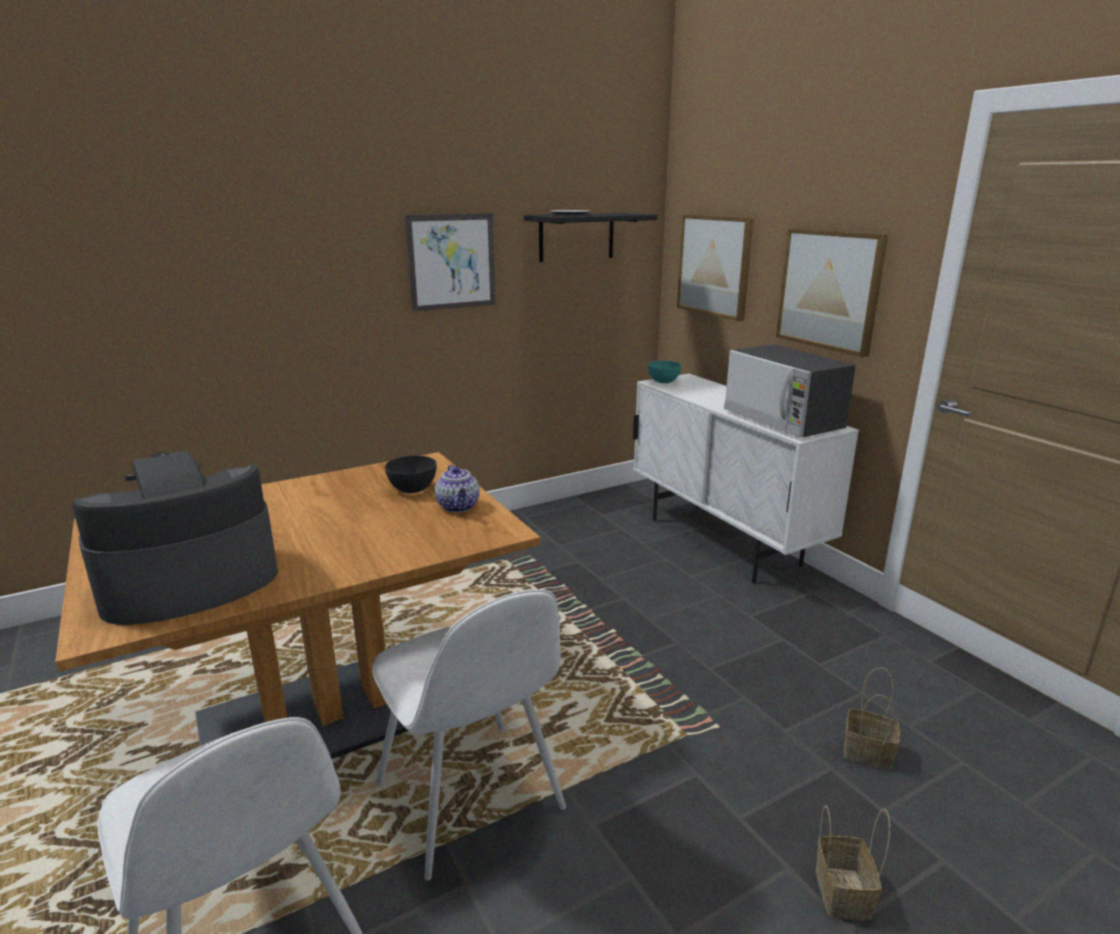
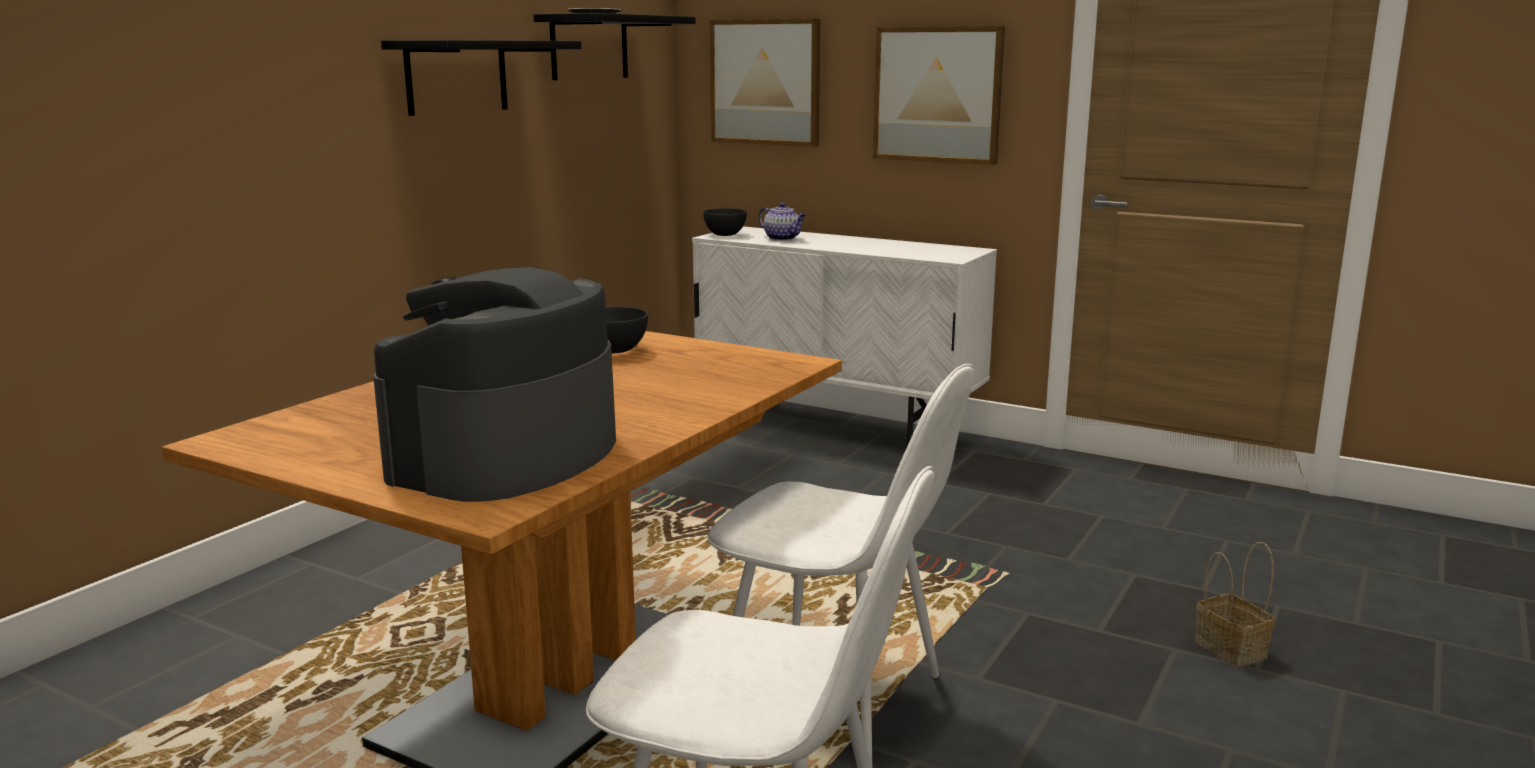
camera: 30 degrees left, 5 degrees down
(451, 262) = (457, 76): picture -> black shelf
(458, 507) = (704, 354): teapot -> teapot (783, 238)
(663, 382) = (725, 235): turquoise bowl -> grey bowl
(783, 420) = (915, 250): microwave -> none
(869, 753) = (1152, 555): basket -> none

